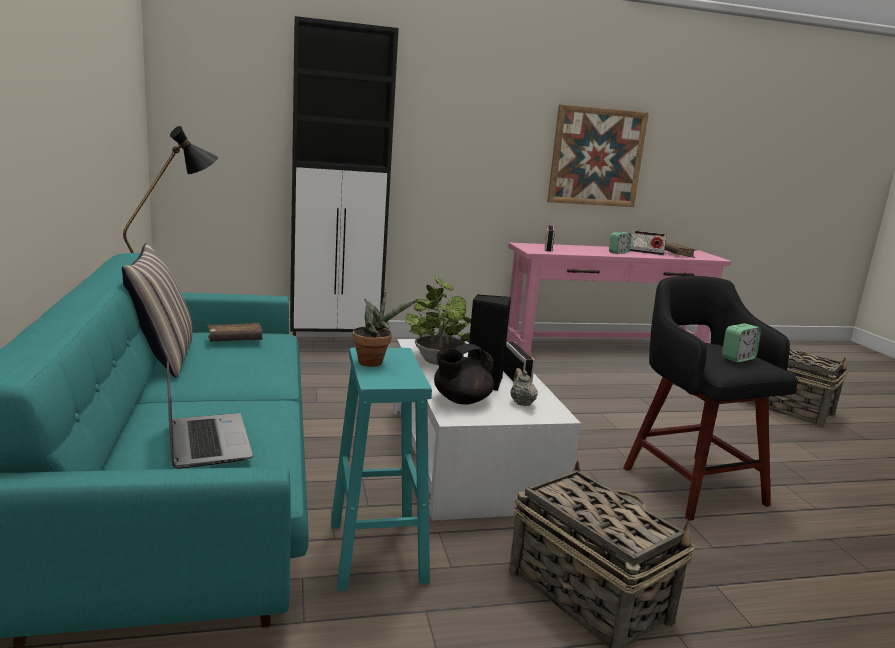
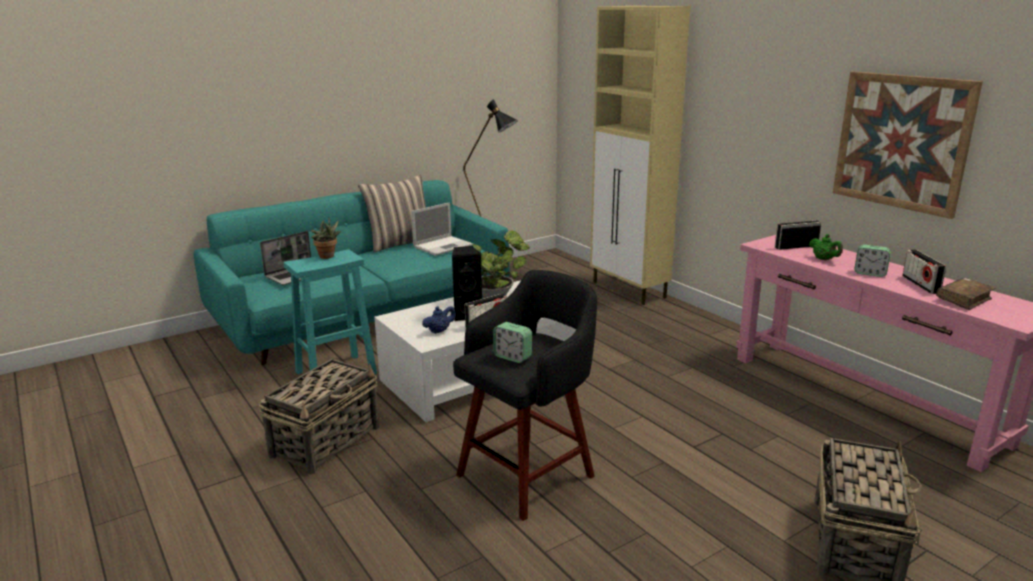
camera: 70 degrees right, 5 degrees up
(235, 340) = (444, 246): brown book -> laptop
(336, 344) = (629, 290): black cabinet -> beige cabinet
(461, 400) = (423, 314): black teapot -> none
(521, 402) = (439, 331): beige teapot -> blue teapot
(582, 251) = (824, 259): none -> green teapot

